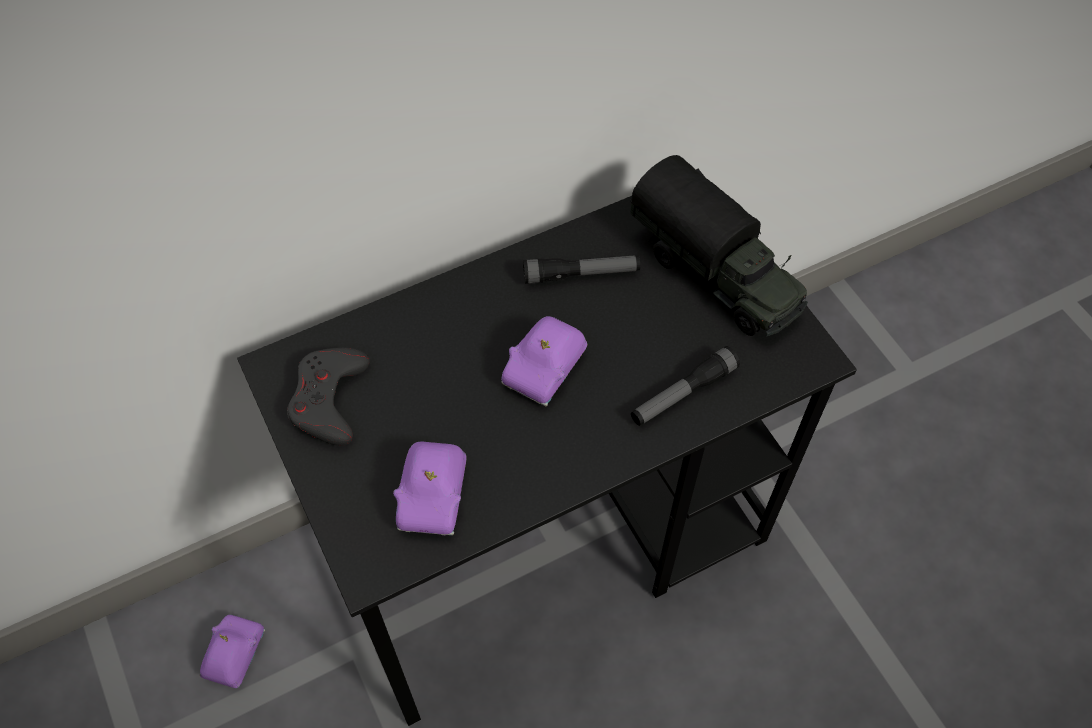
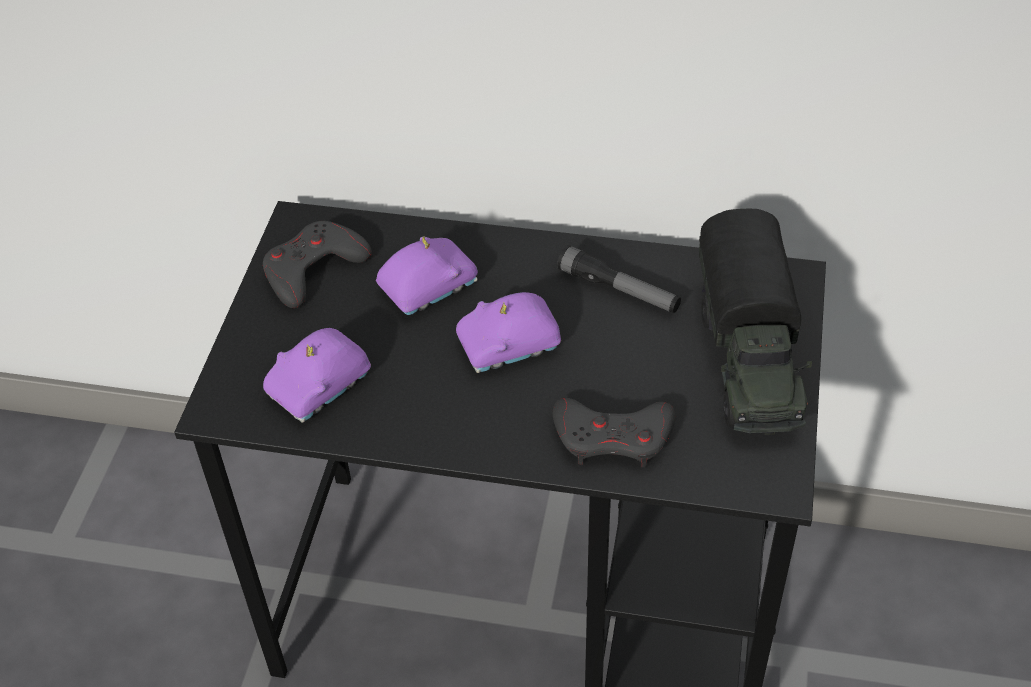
camera: 40 degrees right, 10 degrees down
(234, 654) = (190, 520): purple toy car -> purple toy car (427, 287)
(683, 393) = (613, 437): flashlight -> grey game controller

